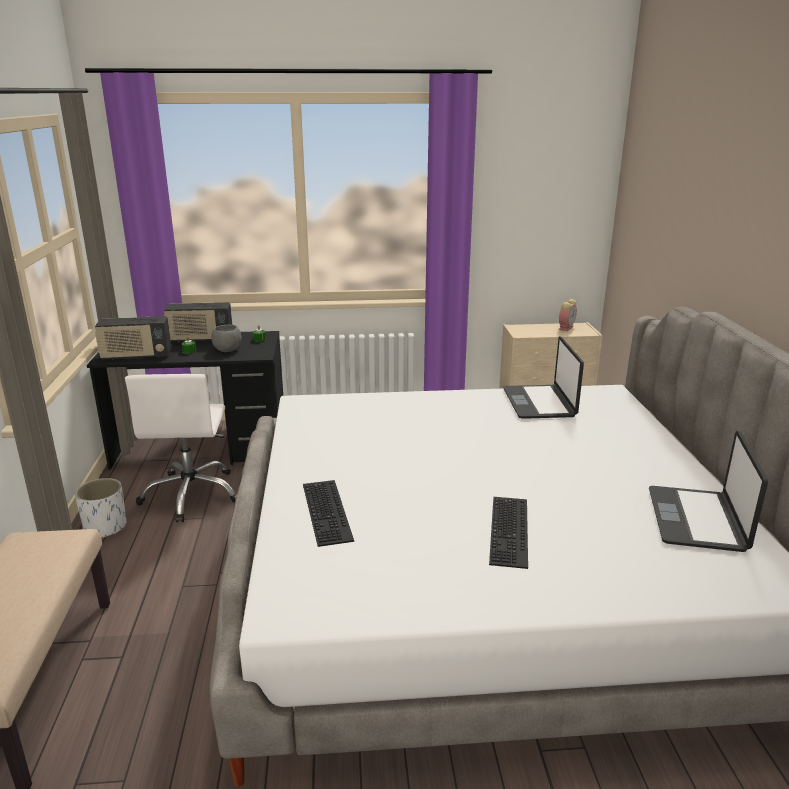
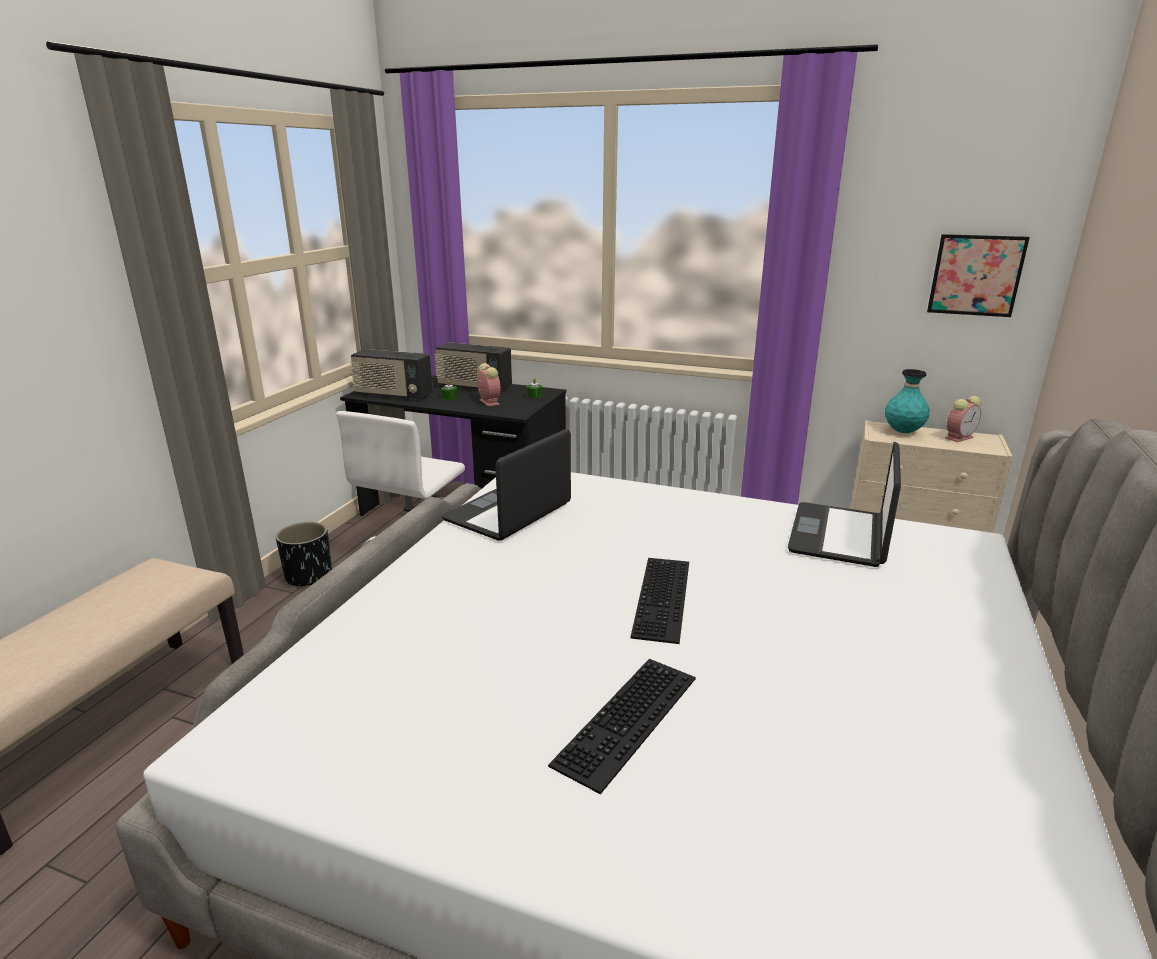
camera: 25 degrees right, 0 degrees up
(105, 527) = (309, 576): white planter -> black planter
(227, 350) = (488, 402): grey bowl -> alarm clock
(329, 511) = (419, 620): keyboard -> keyboard (665, 598)
(532, 329) = (903, 432): none -> turquoise vase
(562, 219) = (976, 275): none -> picture
(697, 520) = (977, 804): laptop -> laptop (509, 513)

